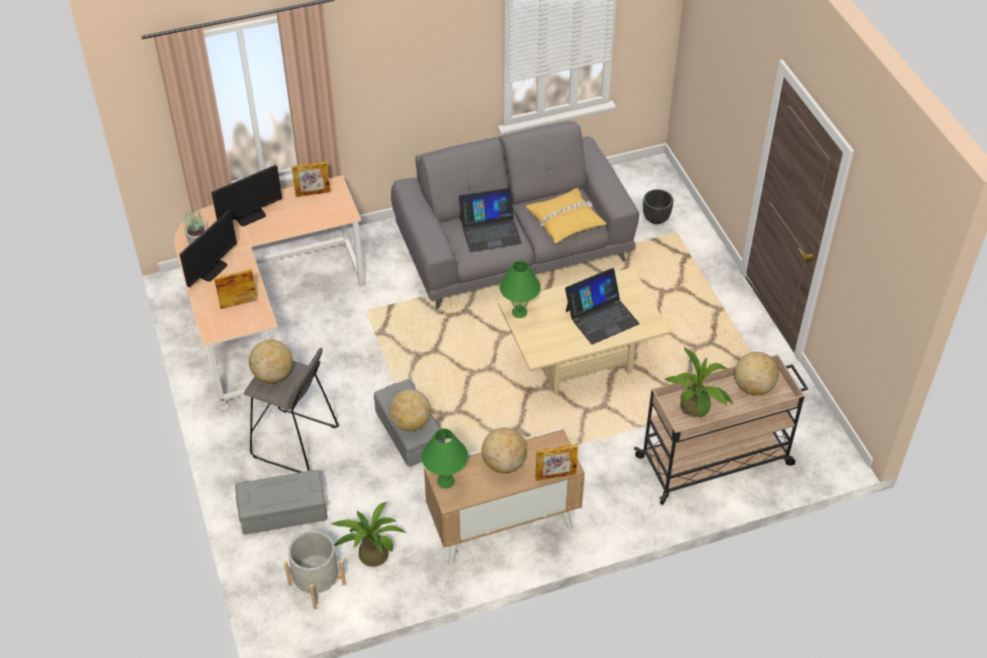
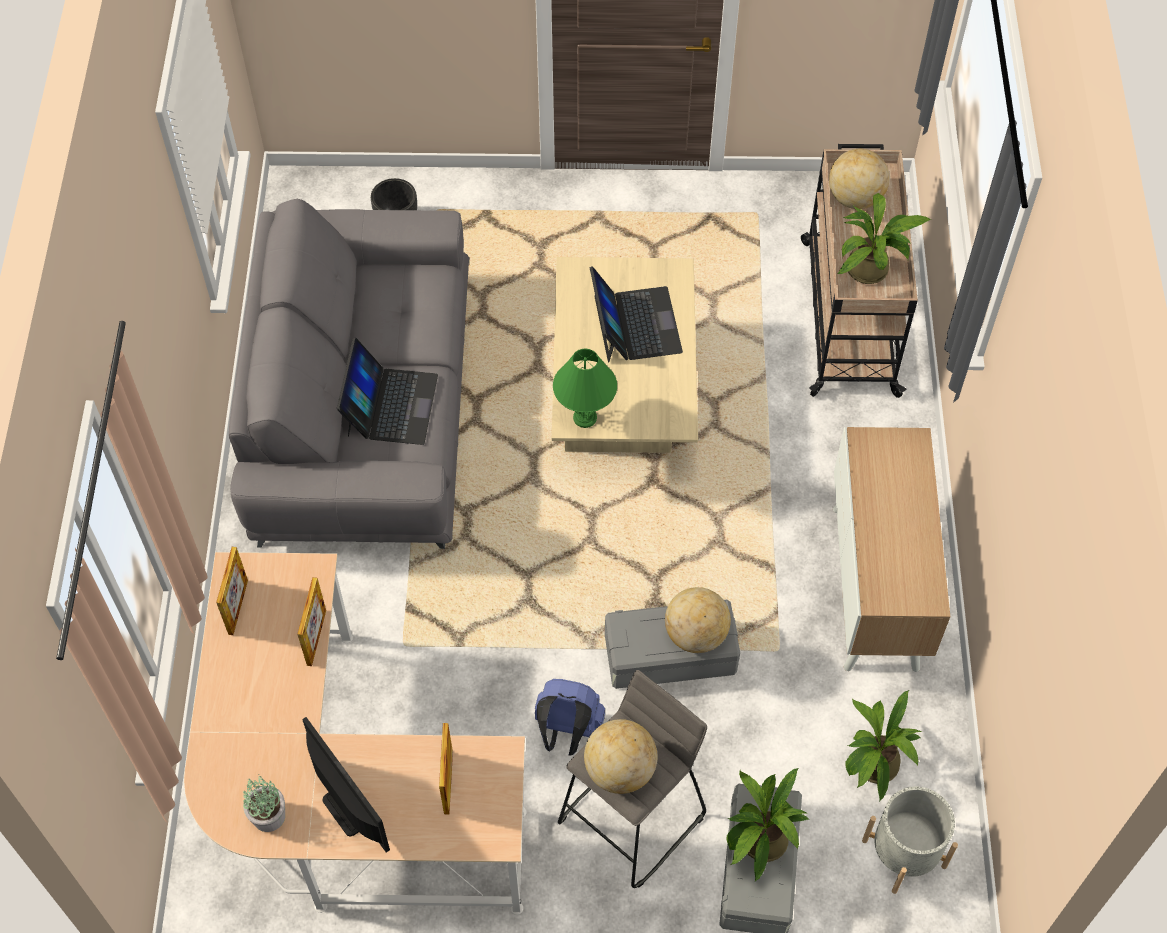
camera: 70 degrees left, 10 degrees up
(250, 216) = (245, 717): monitor -> none
(282, 488) = (758, 844): none -> potted plant
(339, 398) = (567, 731): none -> blue backpack
(445, 481) = (895, 595): green table lamp -> none
(504, 463) = (886, 515): globe -> none
(555, 476) = (926, 462): picture frame -> picture frame (316, 637)
(565, 221) = (416, 306): yellow pillow -> none

